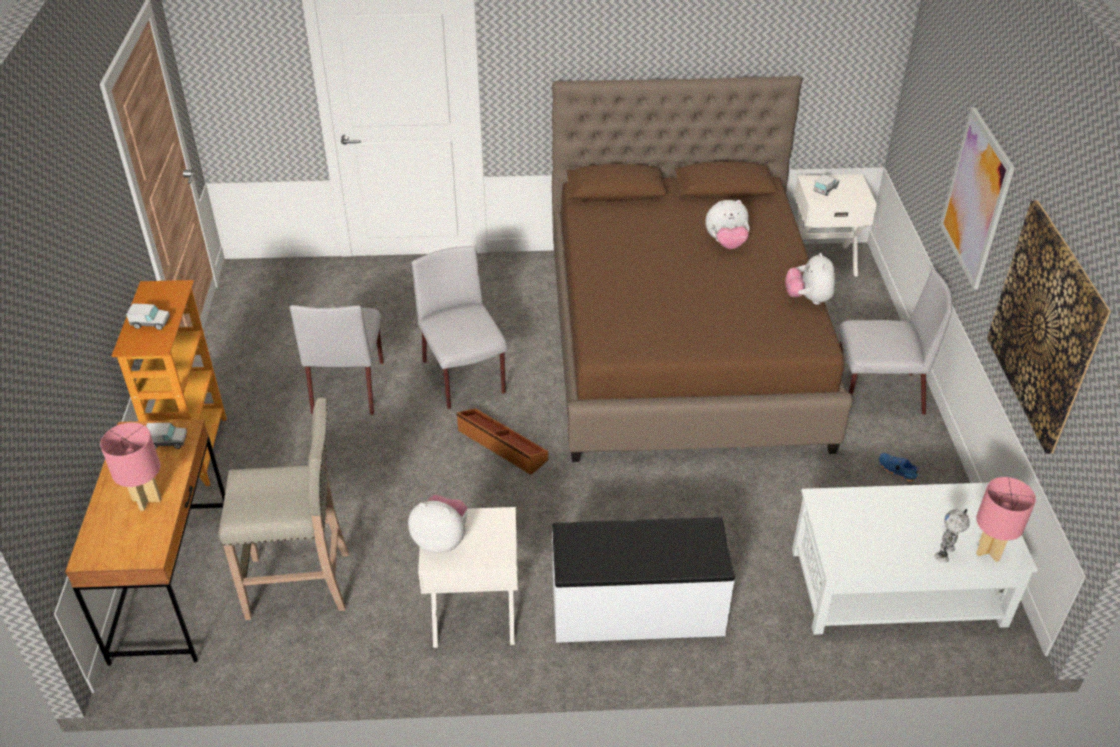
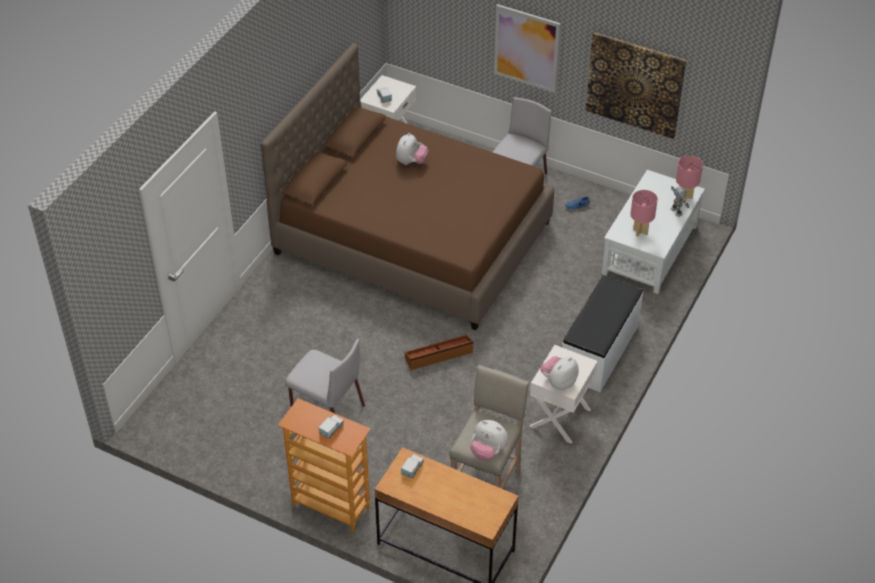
camera: 60 degrees left, 5 degrees up
(147, 499) = (457, 490): pink table lamp -> pink table lamp (640, 231)
(464, 378) = (364, 349): grey chair -> none
(808, 299) = (487, 156): plush toy -> plush toy (488, 451)

